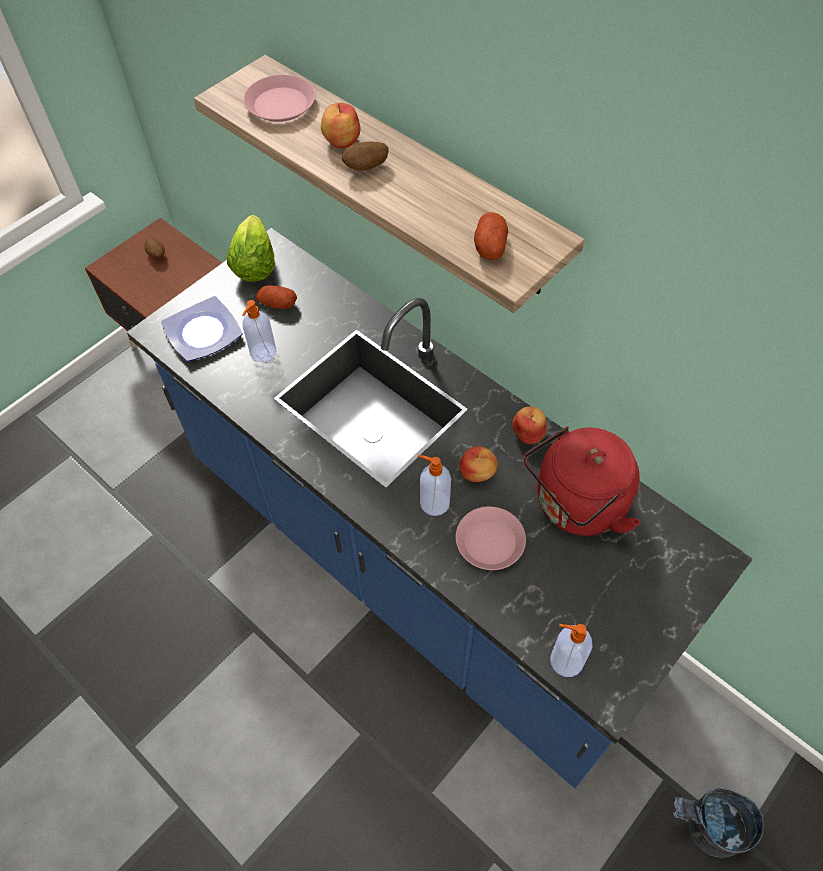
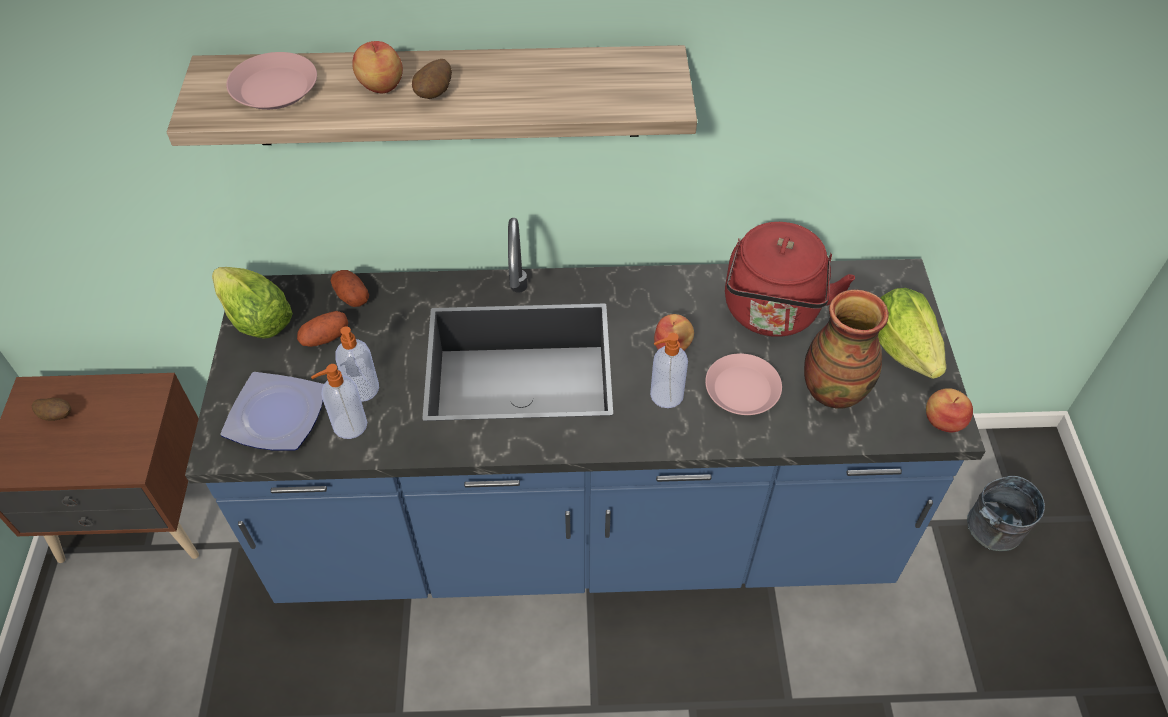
camera: 45 degrees left, 5 degrees down
(490, 246) = (623, 92): potato -> potato (351, 296)
(528, 433) = (675, 287): apple -> apple (943, 421)
(555, 596) = (833, 390): none -> vase
(565, 660) = (892, 428): soap dispenser -> soap dispenser (349, 426)
(647, 612) = (902, 349): none -> lettuce

